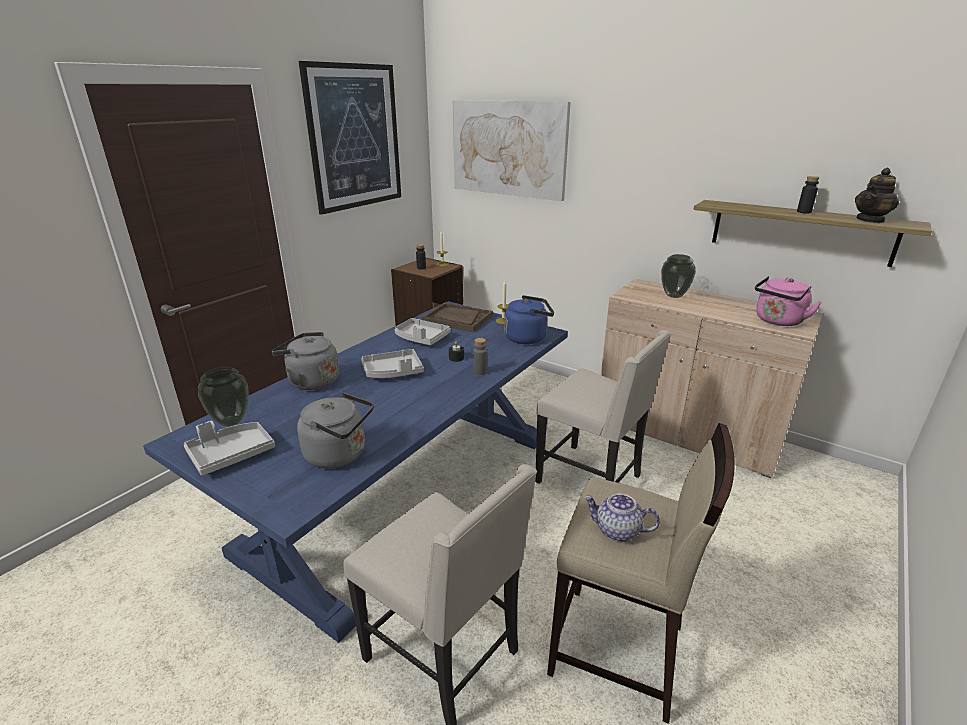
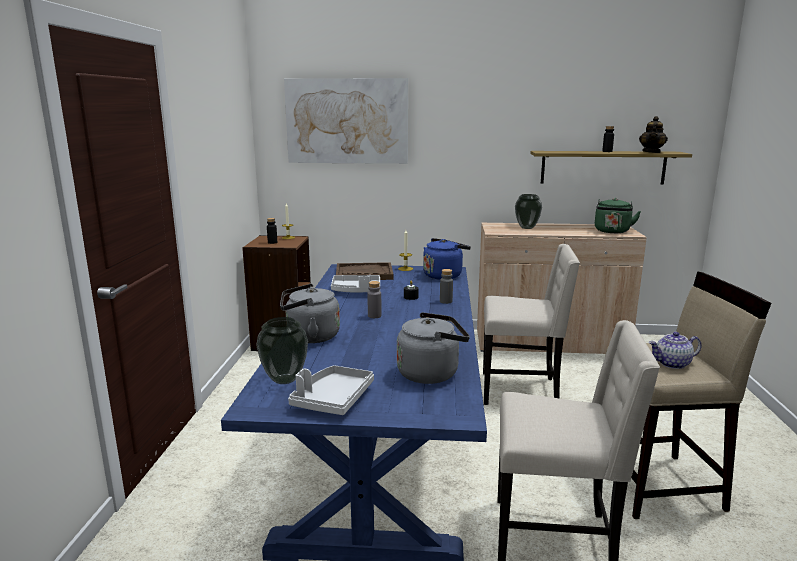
camera: 30 degrees left, 10 degrees down
(355, 137) = (214, 109): picture -> none
(393, 372) = (374, 316): grey tray -> grey bottle
(777, 321) = (612, 231): pink kettle -> green kettle

